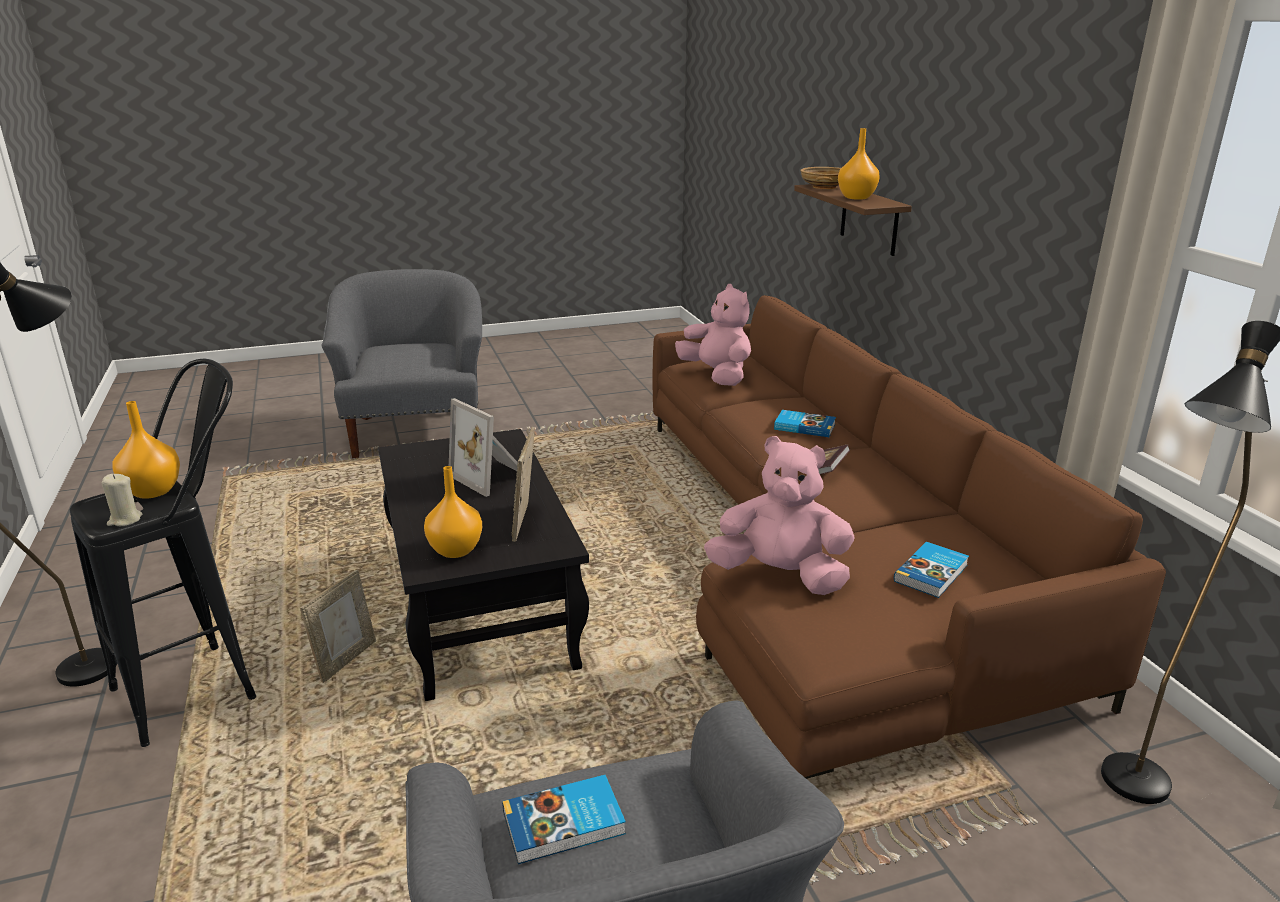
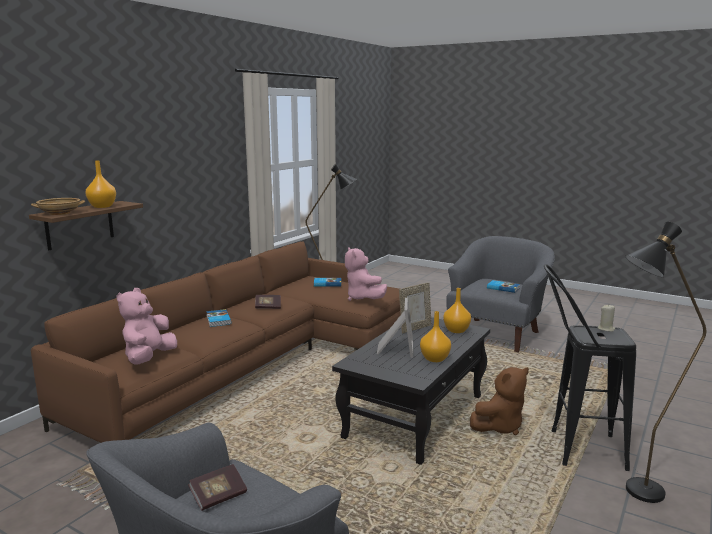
camera: 130 degrees left, 10 degrees down
(154, 490) = (589, 337): orange vase -> orange vase (434, 359)
(346, 660) = (499, 426): picture frame -> brown plush toy
(423, 352) = (218, 496): none -> book

